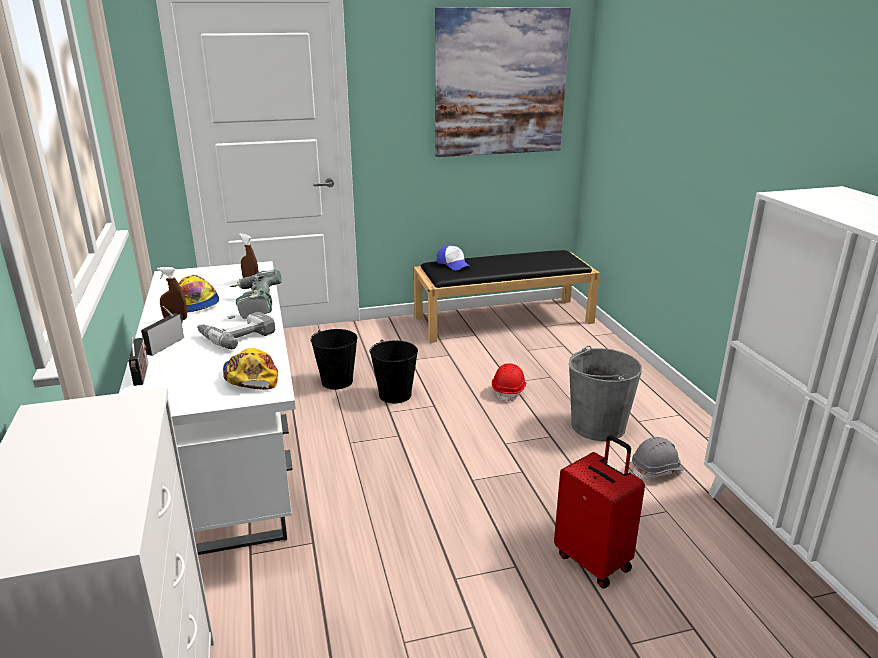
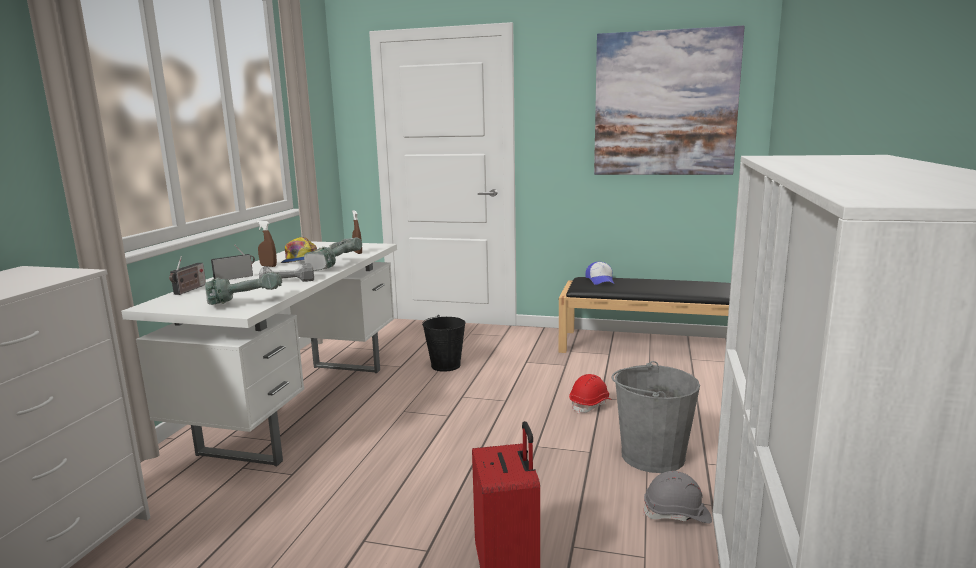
camera: 30 degrees right, 10 degrees down
(250, 376) = (247, 301): cap -> power drill
(395, 395) = (482, 385): black bucket -> none

